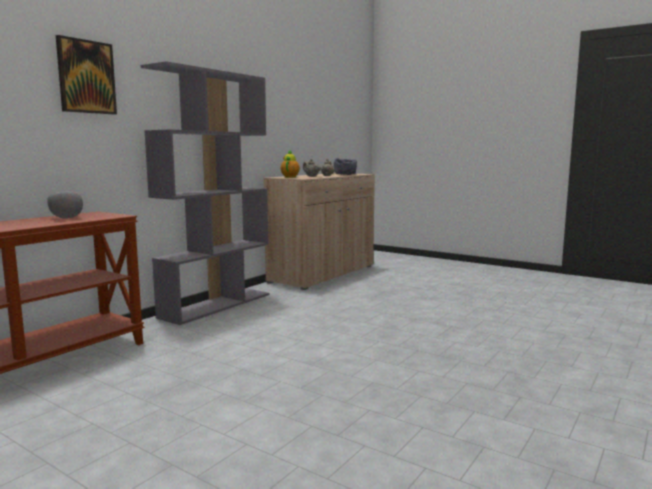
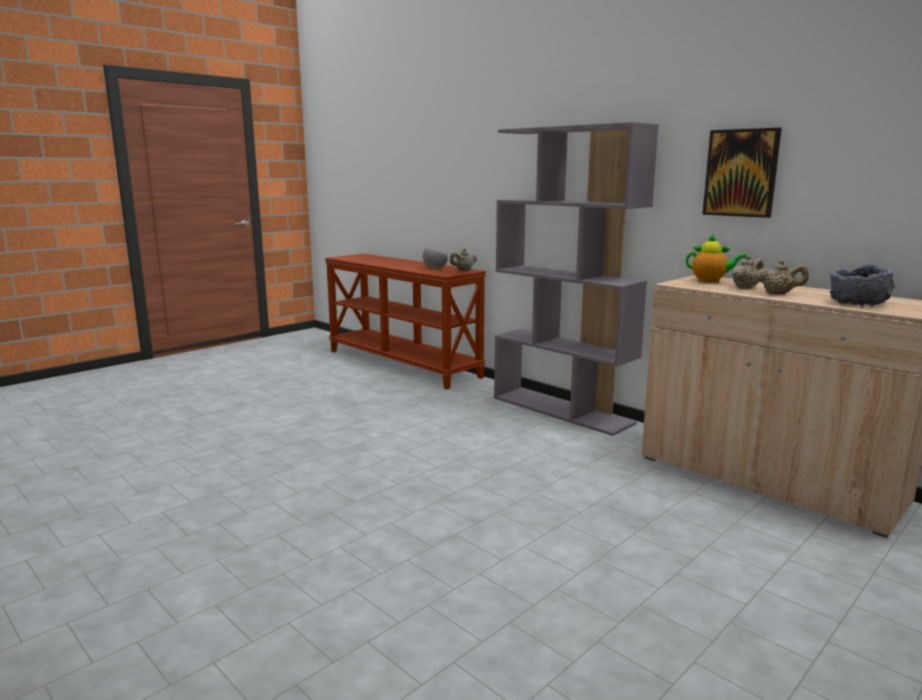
camera: 100 degrees right, 5 degrees up
(86, 77) = (489, 150): picture -> picture (741, 173)
(93, 213) = (463, 270): none -> beige teapot

